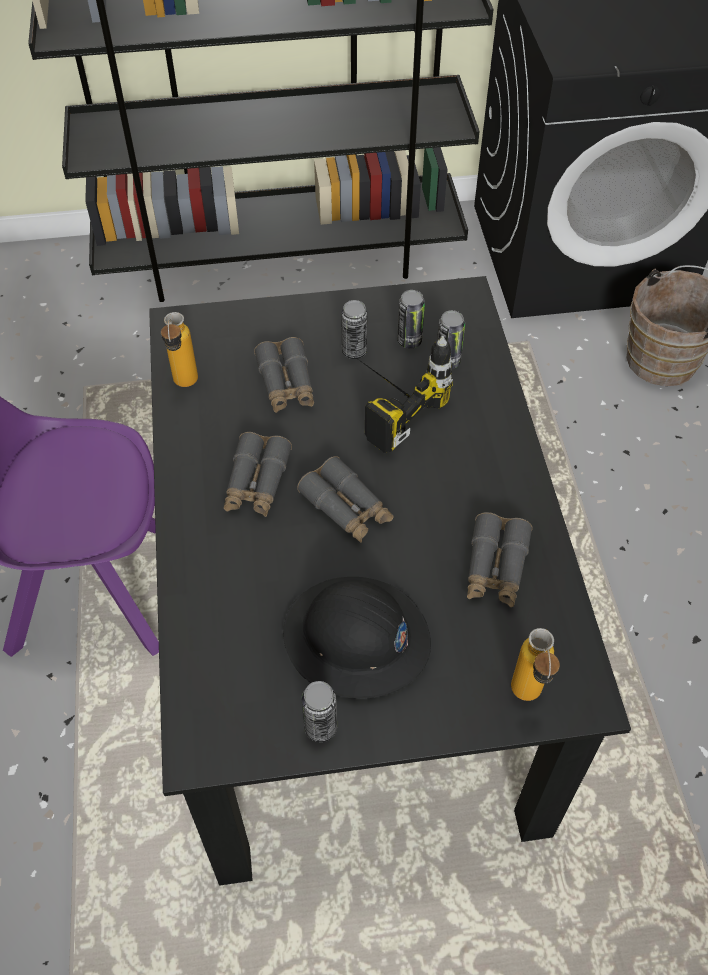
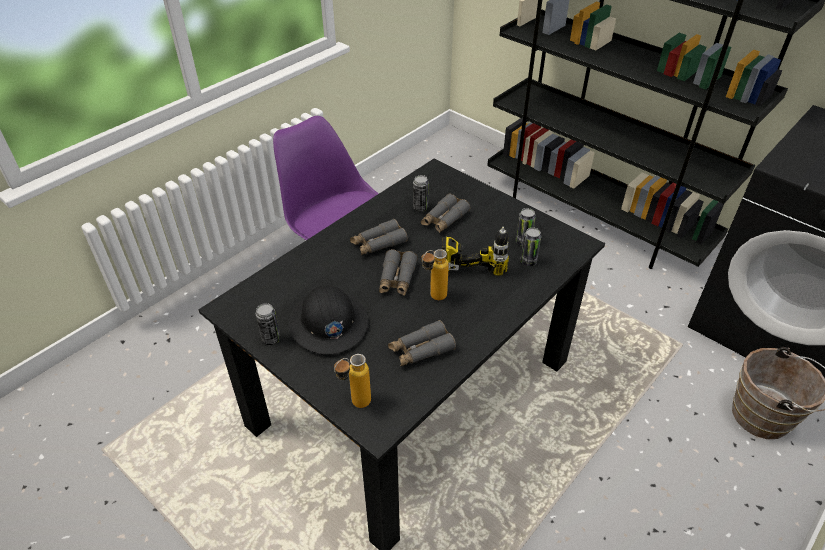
camera: 50 degrees right, 10 degrees down
(185, 387) = (404, 193): bottle -> bottle (433, 298)
(354, 351) = (492, 228): can -> can (420, 208)

